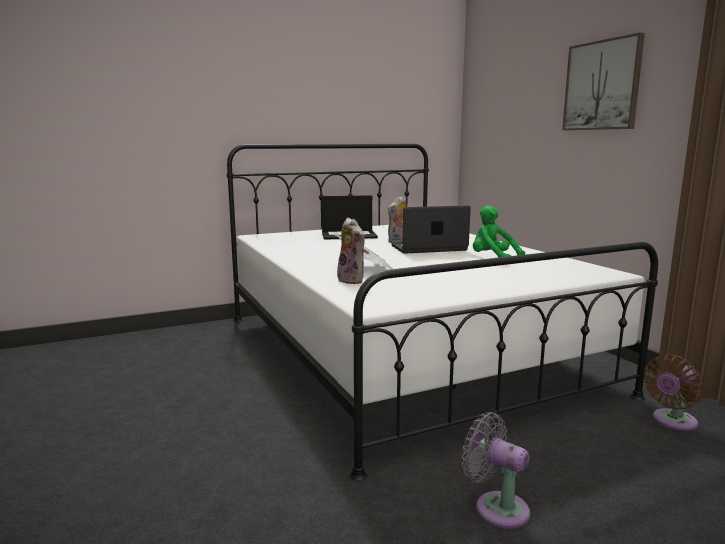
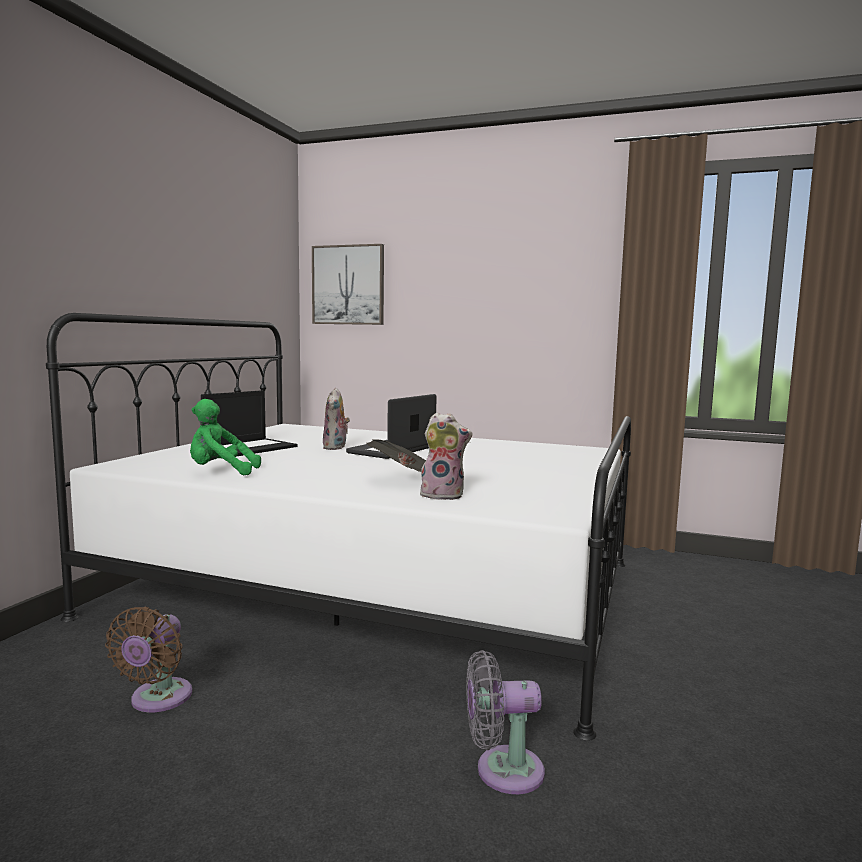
camera: 45 degrees left, 5 degrees down
(493, 259) = (483, 452): green plush toy -> green plush toy (220, 472)
(496, 507) = (713, 697): grey fan -> grey fan (502, 770)
(602, 85) = (508, 269): picture -> picture (348, 285)
(672, 422) = (666, 575): brown fan -> brown fan (157, 700)

